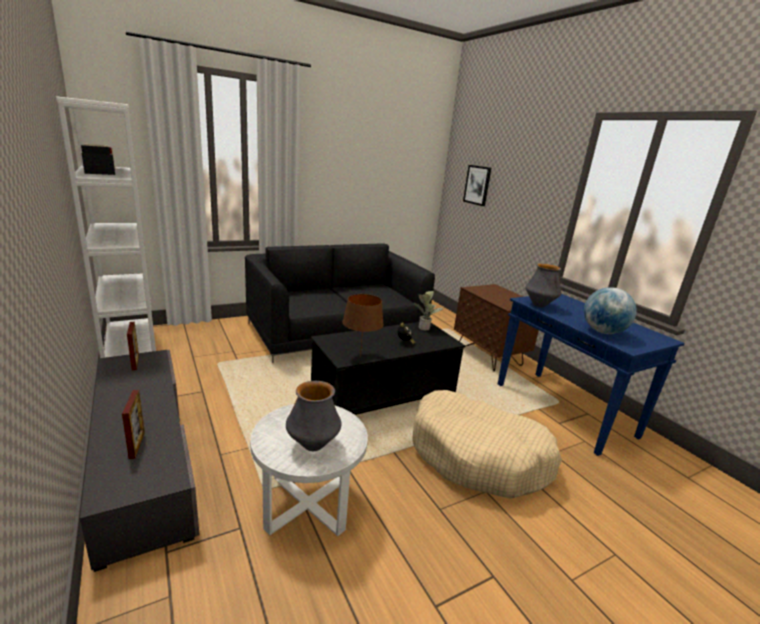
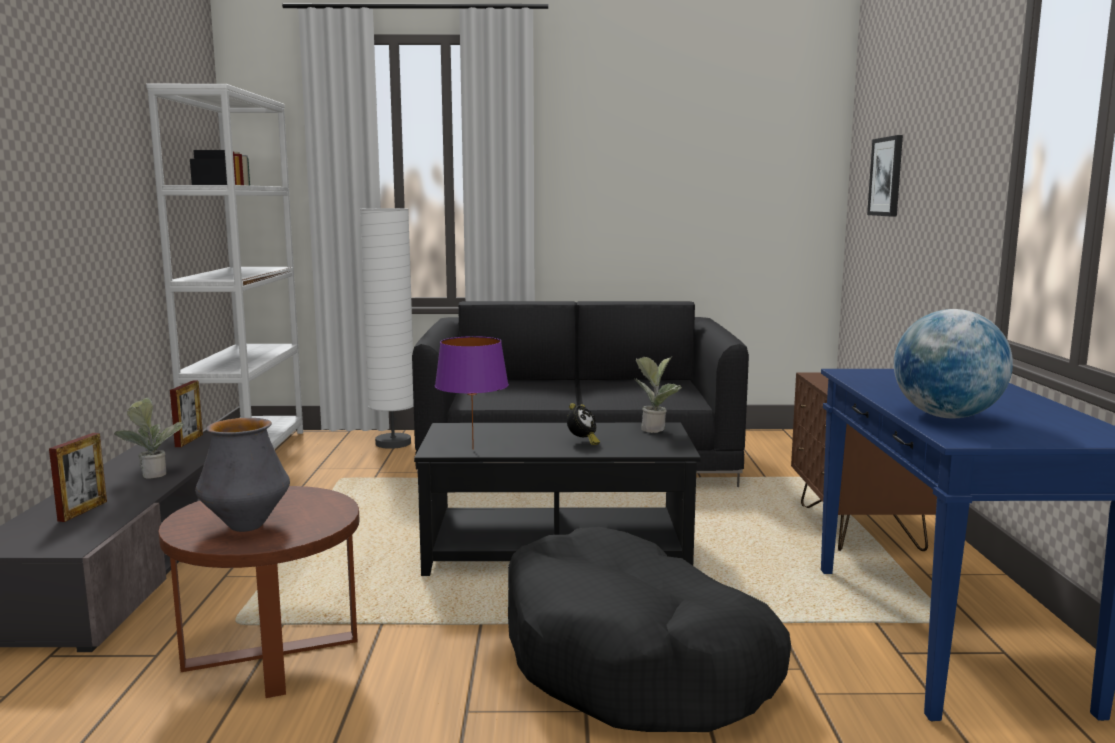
camera: 30 degrees right, 10 degrees down
(146, 398) = (152, 473): none -> potted plant
(222, 330) = (393, 443): none -> white floor lamp
(308, 503) = (271, 652): white side table -> brown side table
(360, 356) = (473, 449): brown table lamp -> purple table lamp
(478, 455) = (636, 661): beige dog bed -> black dog bed
(539, 305) = (869, 379): vase -> none

